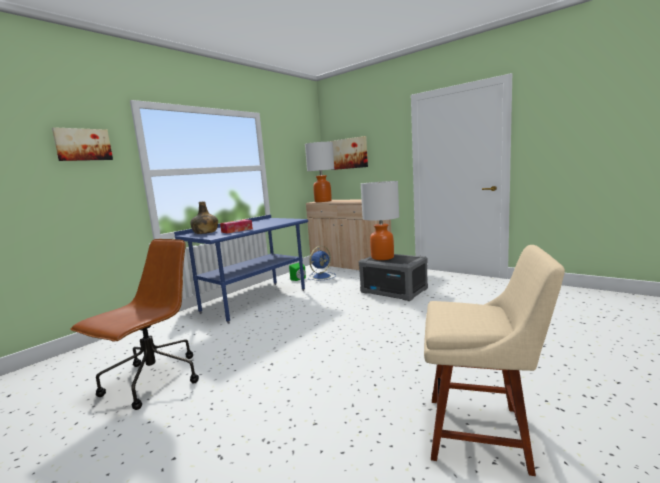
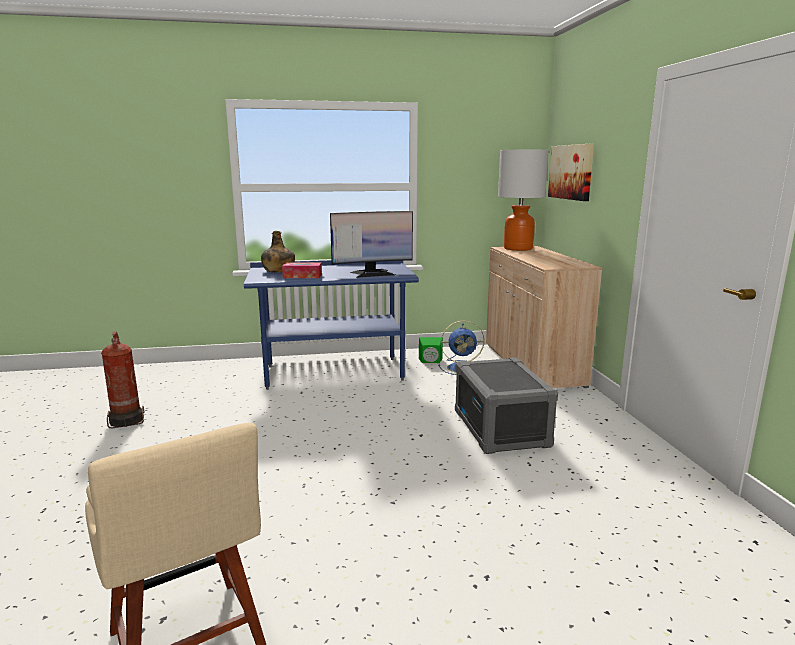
camera: 40 degrees right, 5 degrees up
(83, 144) = (169, 153): picture -> none
(152, 381) = (127, 420): brown office chair -> fire extinguisher
(275, 222) = (372, 273): none -> monitor
(382, 257) = (495, 368): table lamp -> none

